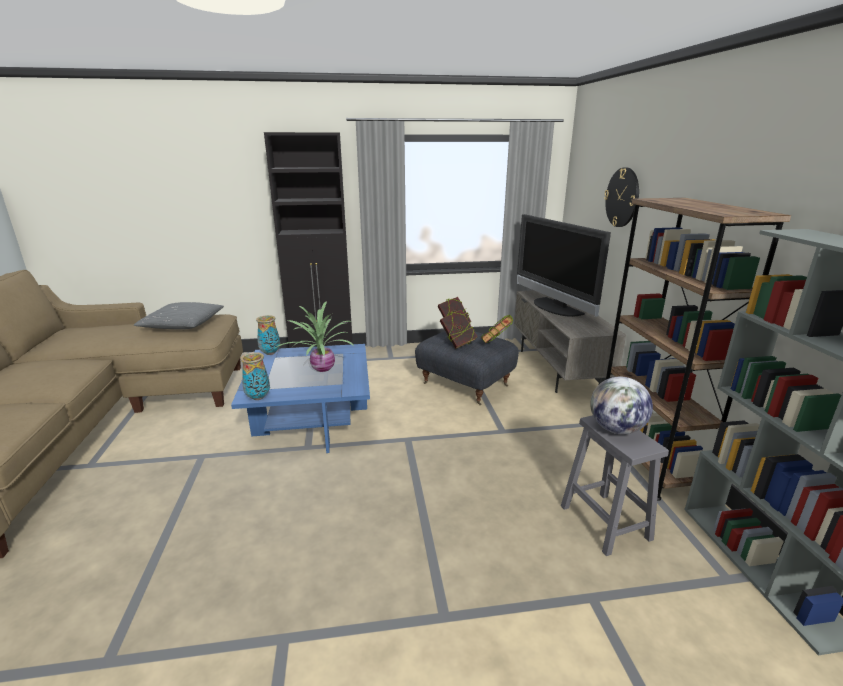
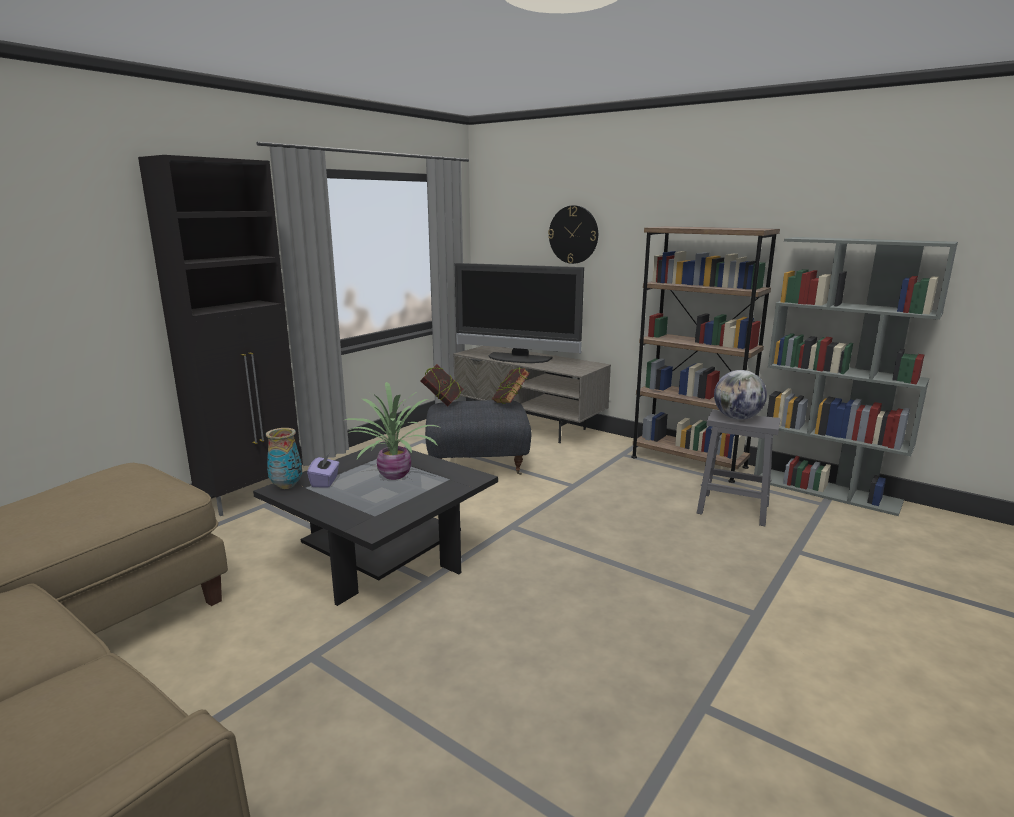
camera: 45 degrees left, 5 degrees down
(183, 325) = (94, 492): grey pillow -> none
(258, 397) = (388, 524): vase -> none
(288, 358) = (325, 481): none -> purple tissue box
(312, 421) = (383, 558): blue coffee table -> black coffee table
(458, 344) = (477, 413): book -> none

